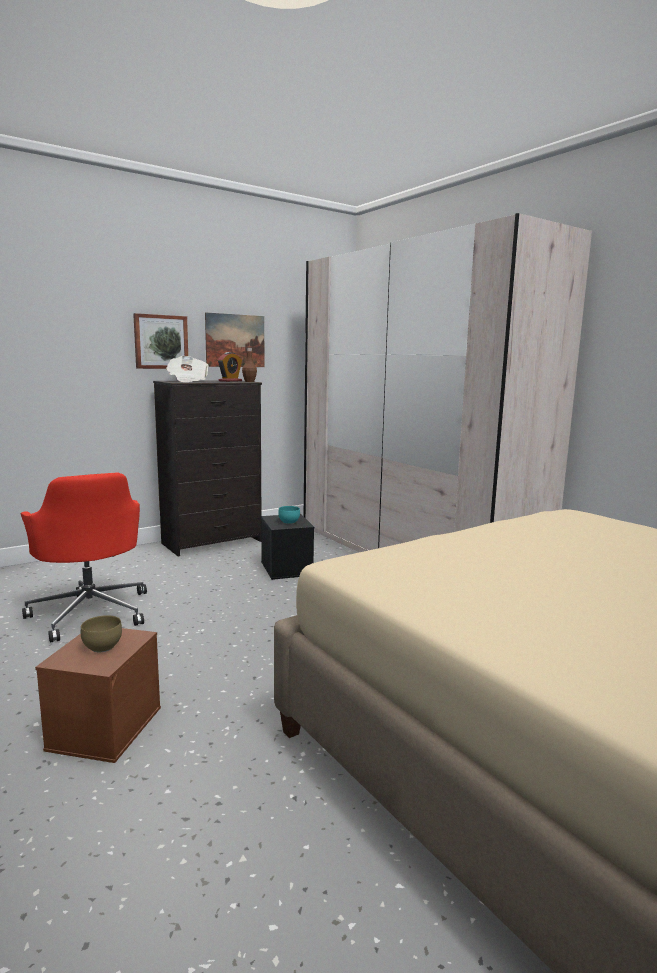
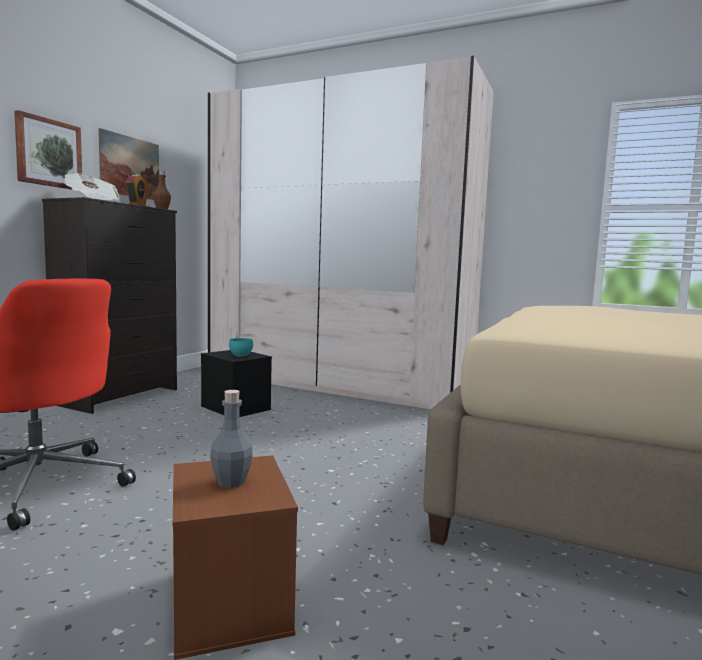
camera: 30 degrees left, 5 degrees down
(101, 647) = (231, 482): brown bowl -> grey bottle

